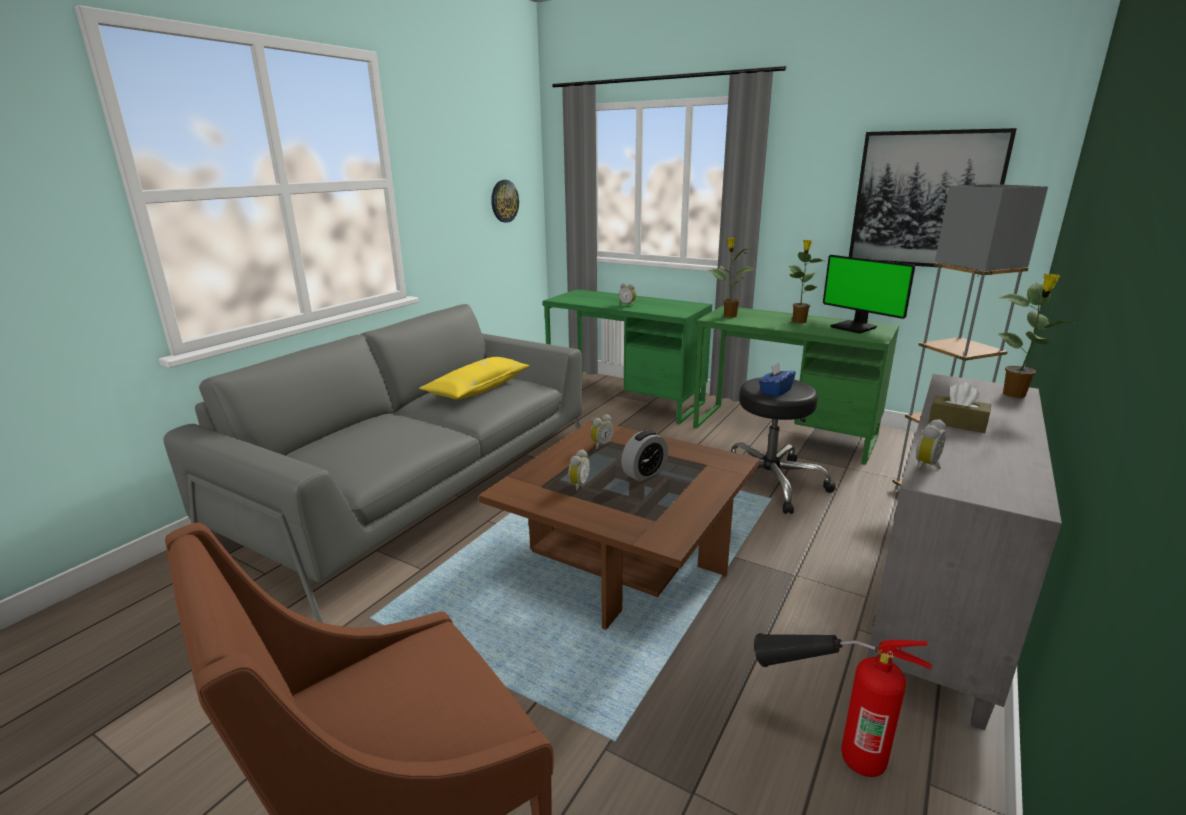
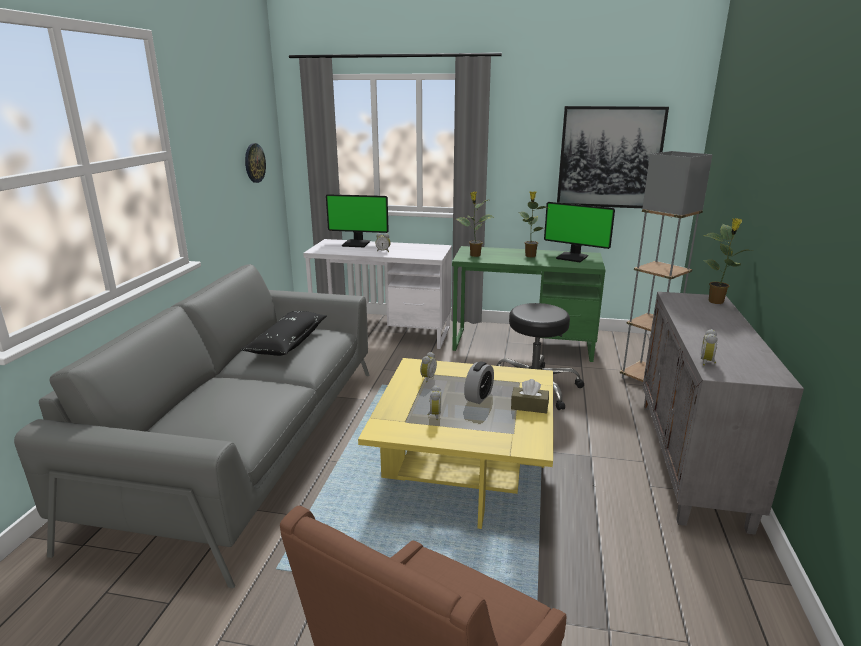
camera: 20 degrees left, 0 degrees up
(478, 388) = (288, 342): yellow pillow -> black pillow
(606, 295) = (357, 243): none -> monitor
(625, 399) = (382, 333): green desk -> white desk
(625, 562) = (464, 472): brown coffee table -> yellow coffee table
(775, 391) = (540, 315): blue tissue box -> none
(821, 740) = (668, 569): fire extinguisher -> none
(957, 423) = (700, 328): brown tissue box -> brown tissue box (529, 406)

